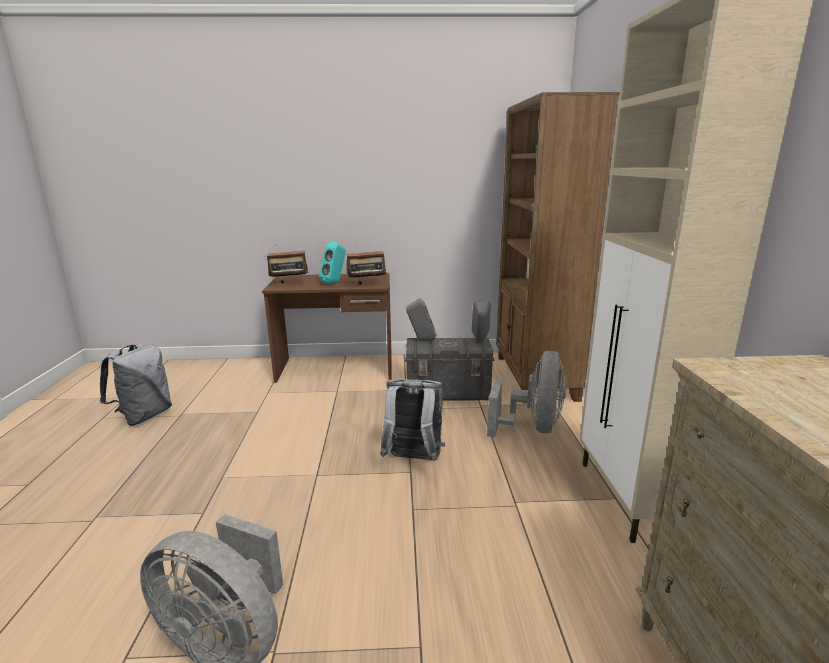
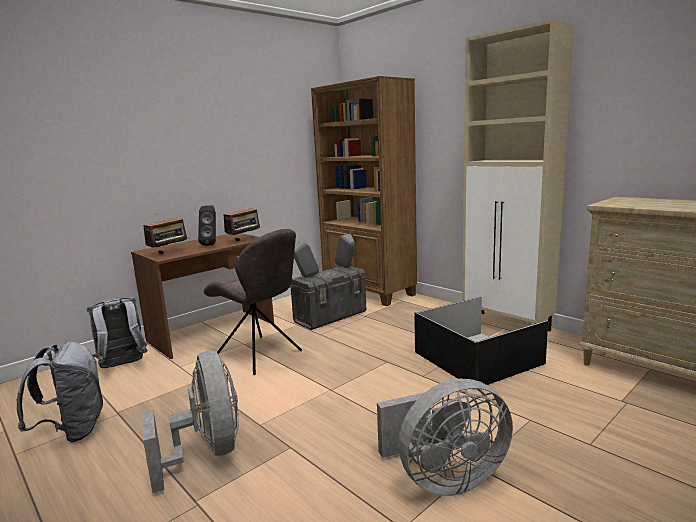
camera: 40 degrees left, 5 degrees down
(328, 409) = (260, 355): none -> grey chair
(335, 283) = (211, 244): turquoise speaker -> black speaker
(413, 460) = (377, 356): grey backpack -> grey backpack (122, 366)
(508, 524) = (479, 358): none -> black storage box
(533, 427) = (413, 315): grey fan -> grey fan (207, 452)

